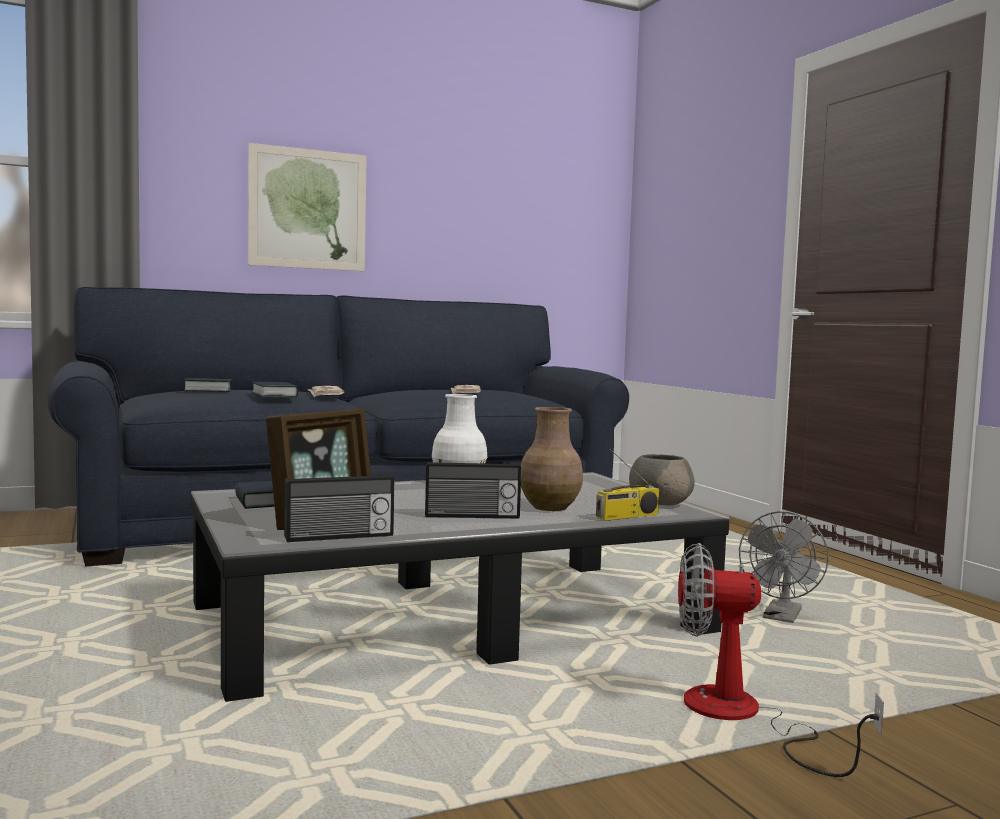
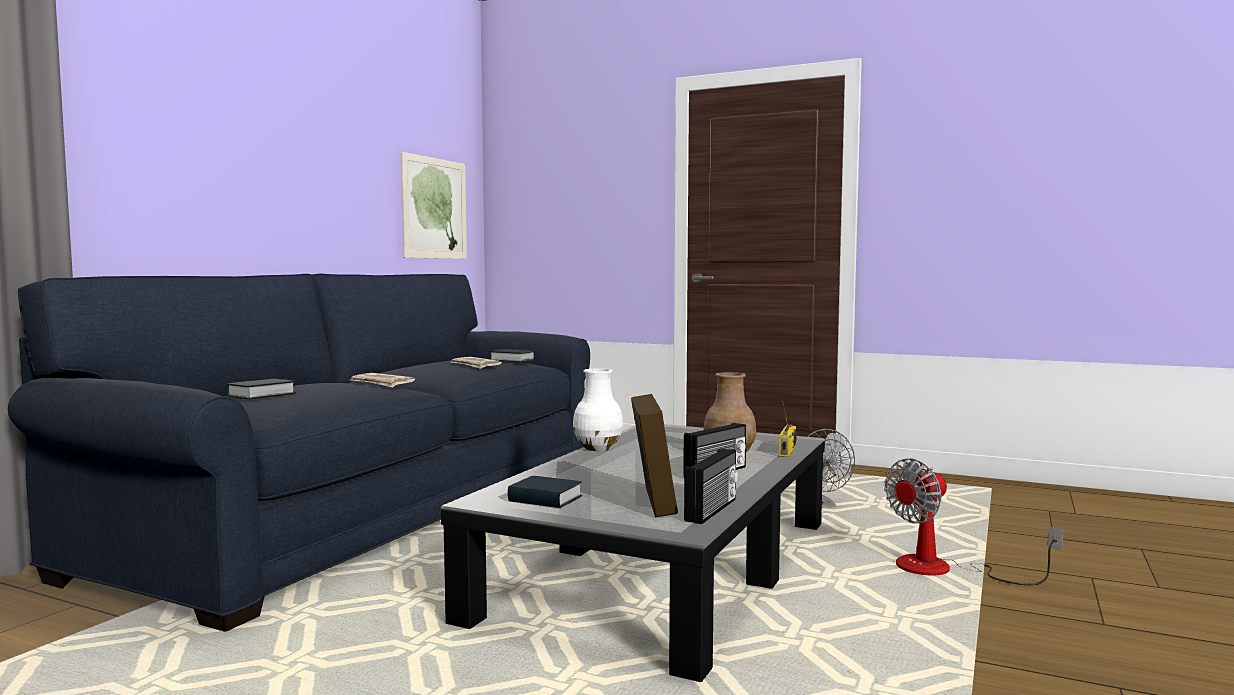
camera: 40 degrees left, 0 degrees up
(274, 395) = (358, 391): book -> book (512, 360)
(308, 209) = (235, 174): picture -> picture (434, 208)
(660, 503) = (767, 437): grey bowl -> none

